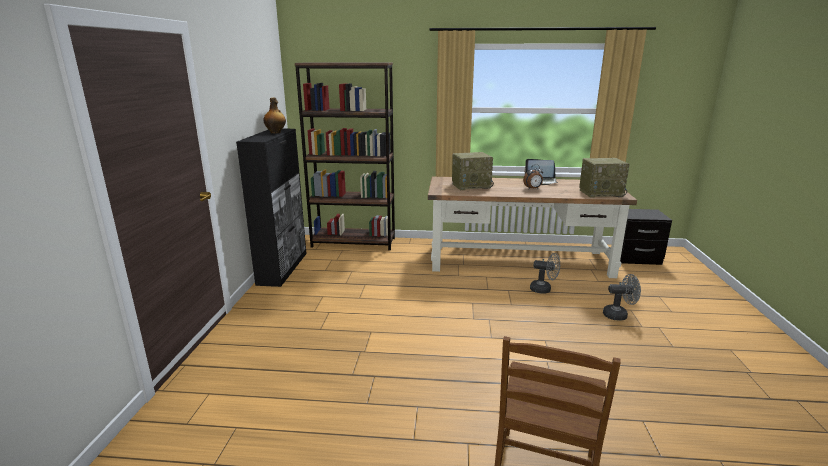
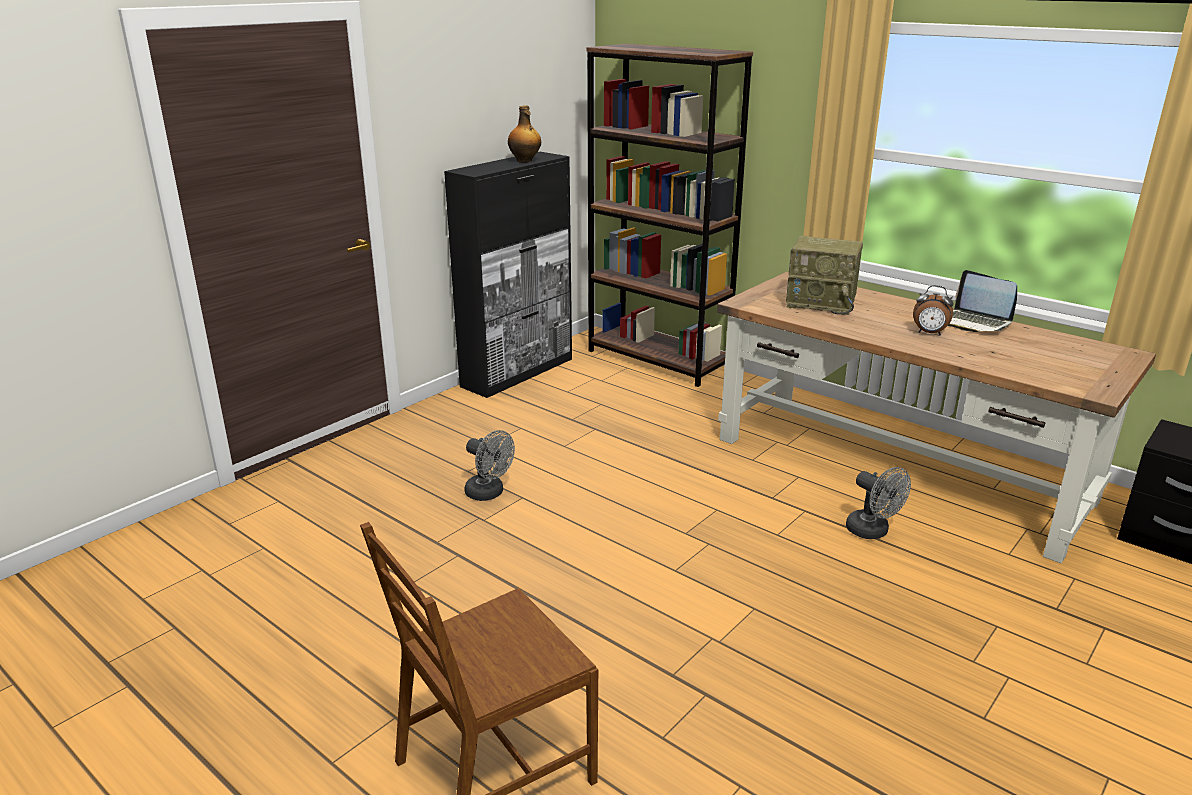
camera: 35 degrees right, 5 degrees up
(601, 193) = (1061, 374): radio -> none
(619, 315) = (956, 625): grey fan -> grey fan (489, 493)

